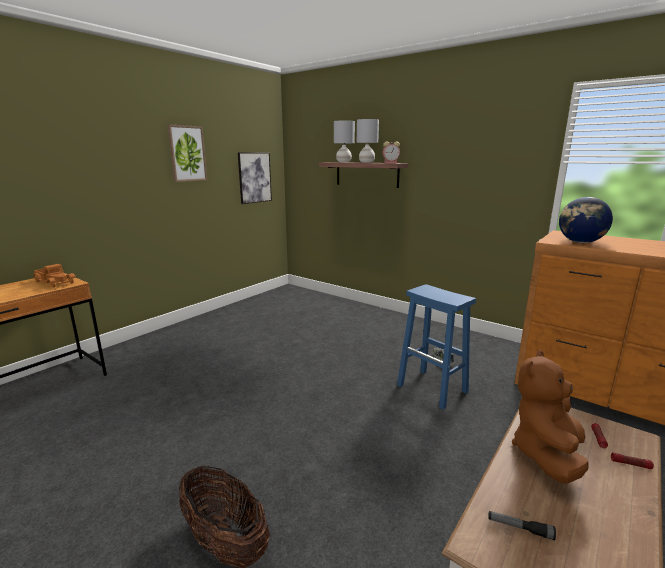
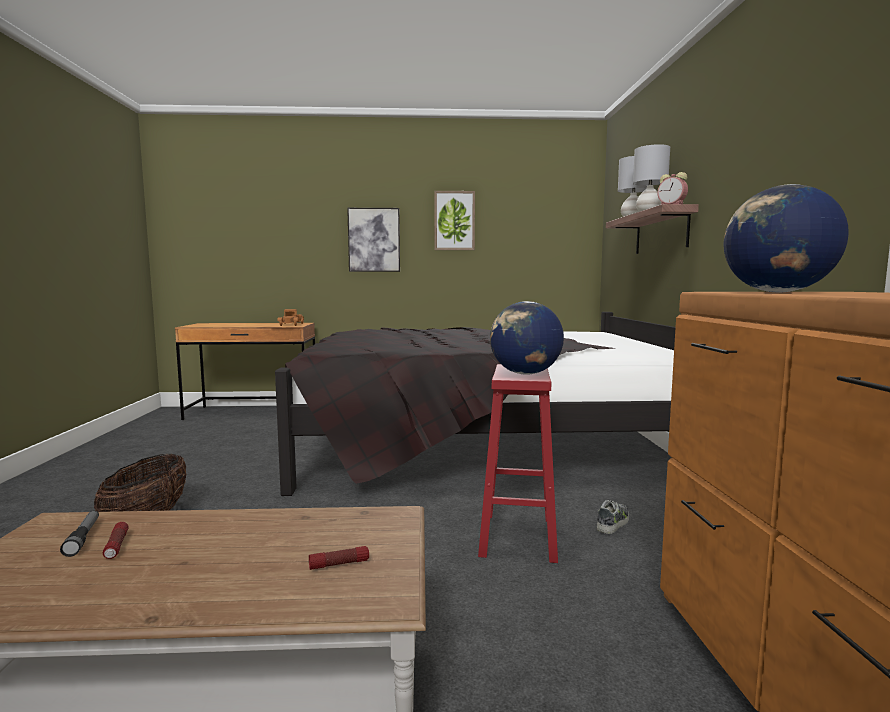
camera: 50 degrees right, 10 degrees down
(254, 177) = (547, 251): picture -> picture (374, 240)
(295, 340) = (480, 444): none -> black bed
(433, 389) = (518, 537): blue stool -> red stool
(448, 295) = (525, 374): none -> globe
(546, 454) = (253, 534): brown plush toy -> none
(630, 464) = (281, 595): flashlight -> flashlight (116, 546)

